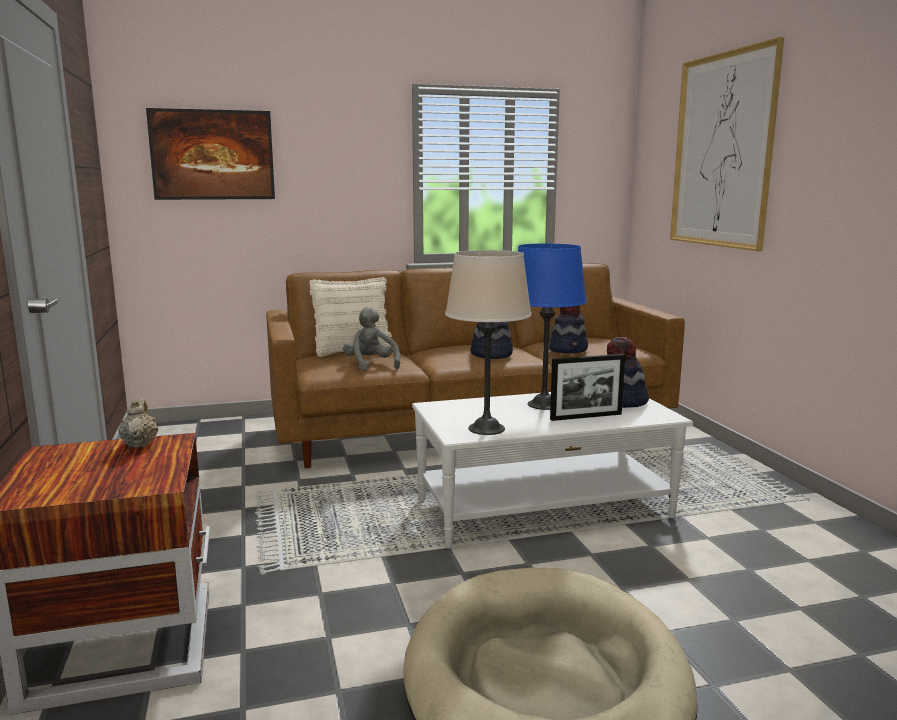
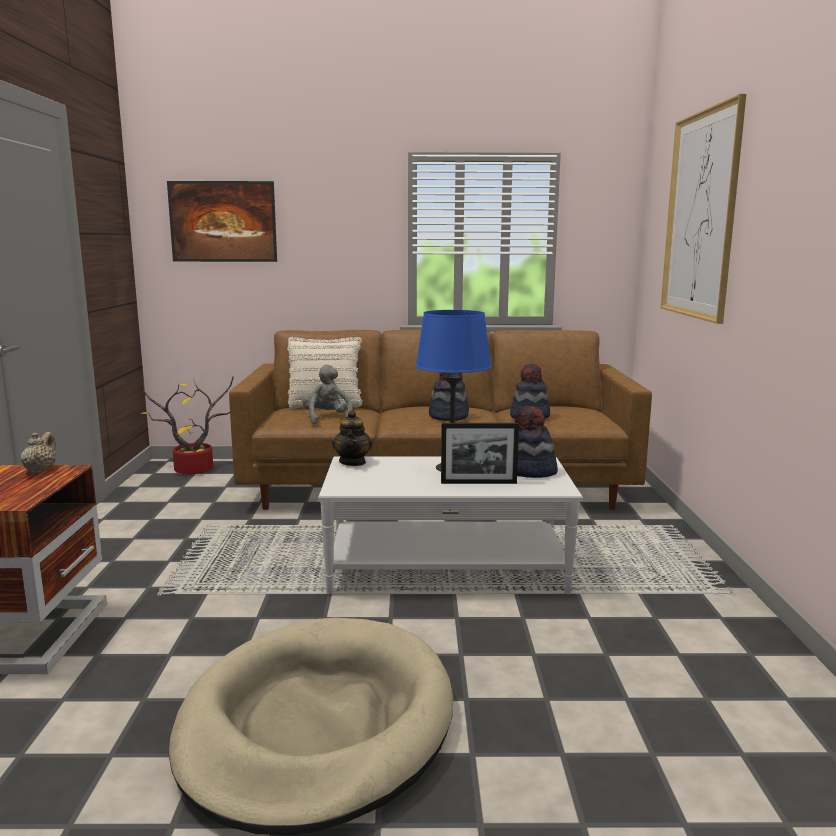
camera: 15 degrees right, 0 degrees up
(195, 432) = (197, 469): none -> potted plant
(440, 407) = (353, 462): none -> teapot
(486, 428) = (371, 485): beige table lamp -> none

